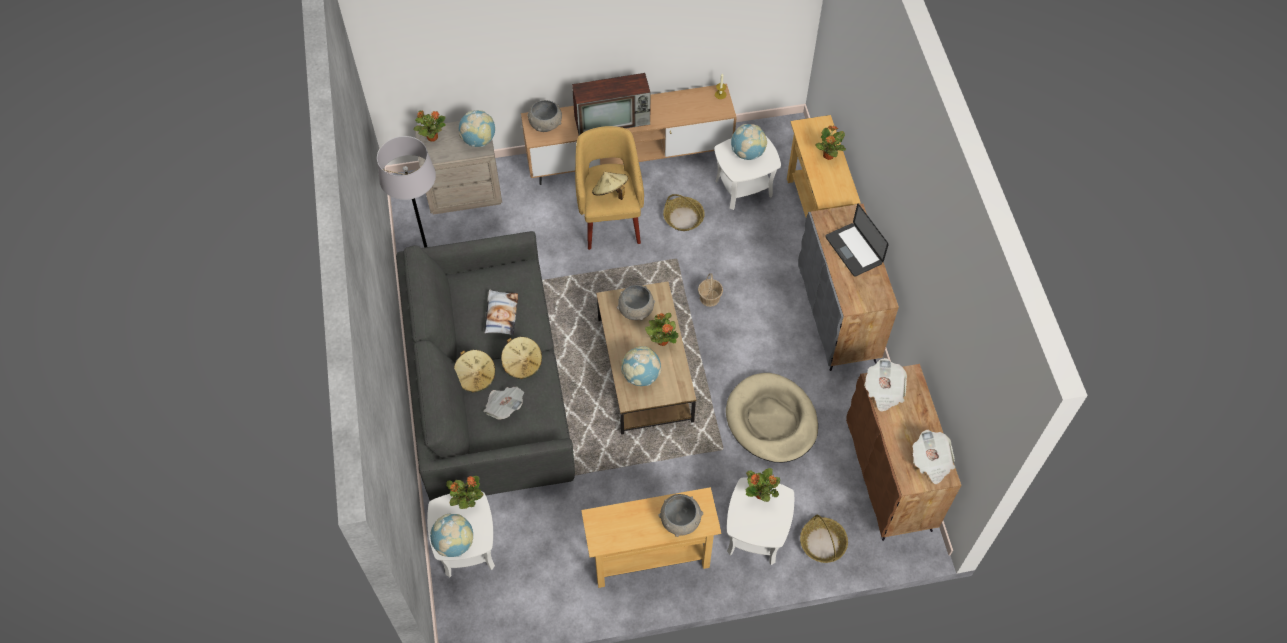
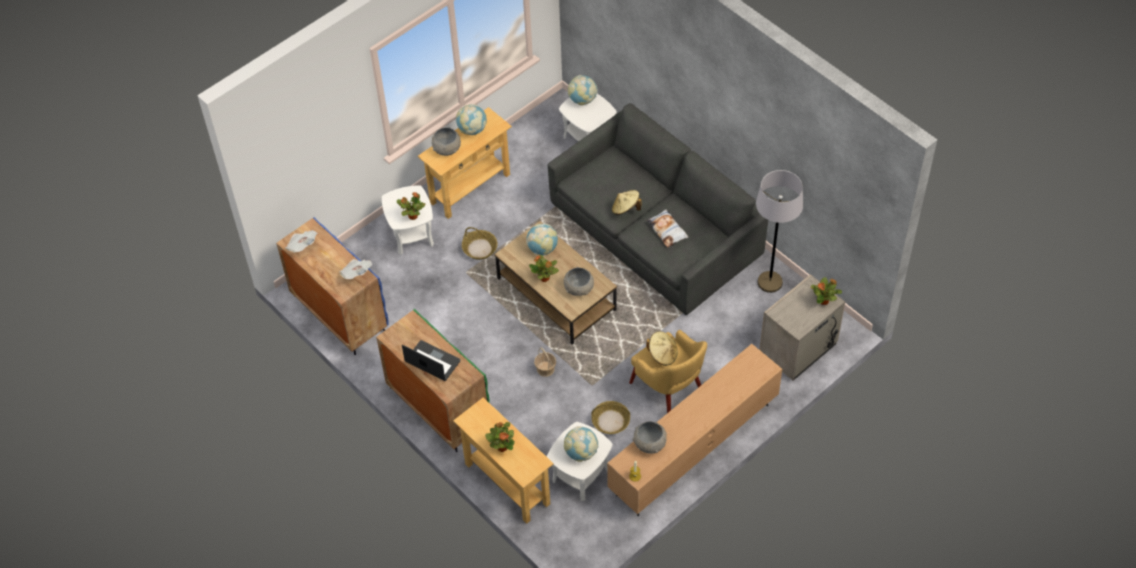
camera: 150 degrees right, 5 degrees down
(467, 501) = (593, 122): potted plant -> none
(476, 377) = (649, 185): beige hat -> none
(479, 140) = (787, 317): globe -> globe (472, 129)
(504, 406) = (615, 178): newspaper -> none
(545, 124) = (754, 369): grey bowl -> grey bowl (650, 444)
(613, 119) = (704, 403): television -> none
(771, 420) = (444, 308): beige dog bed -> none
(823, 543) = (364, 251): basket -> basket (479, 248)
(838, 317) = (438, 406): grey cabinet -> green cabinet
(890, 478) = (339, 313): brown cabinet -> blue cabinet

